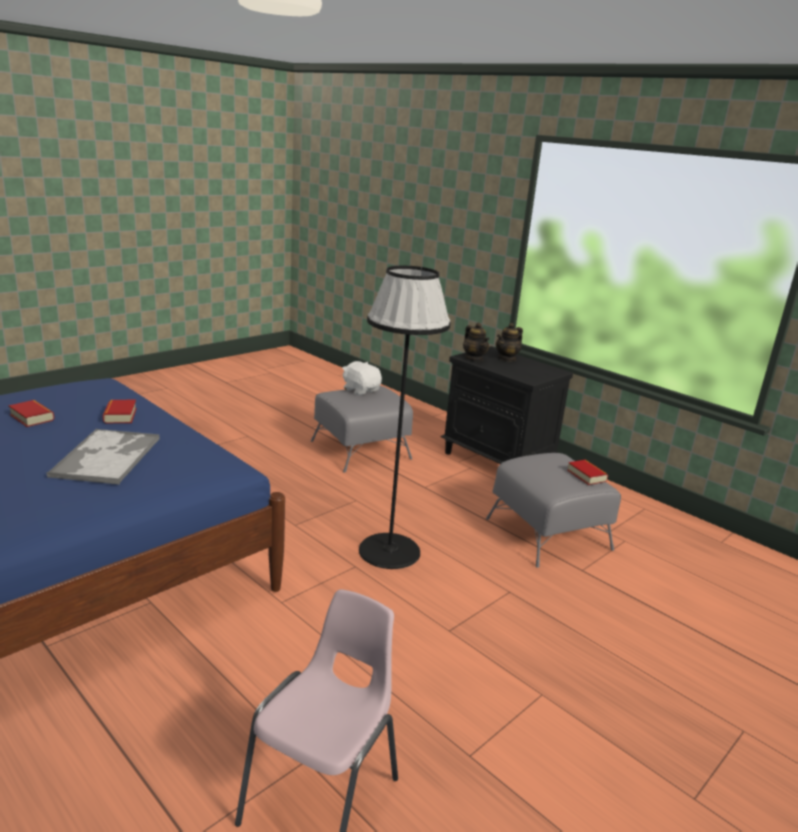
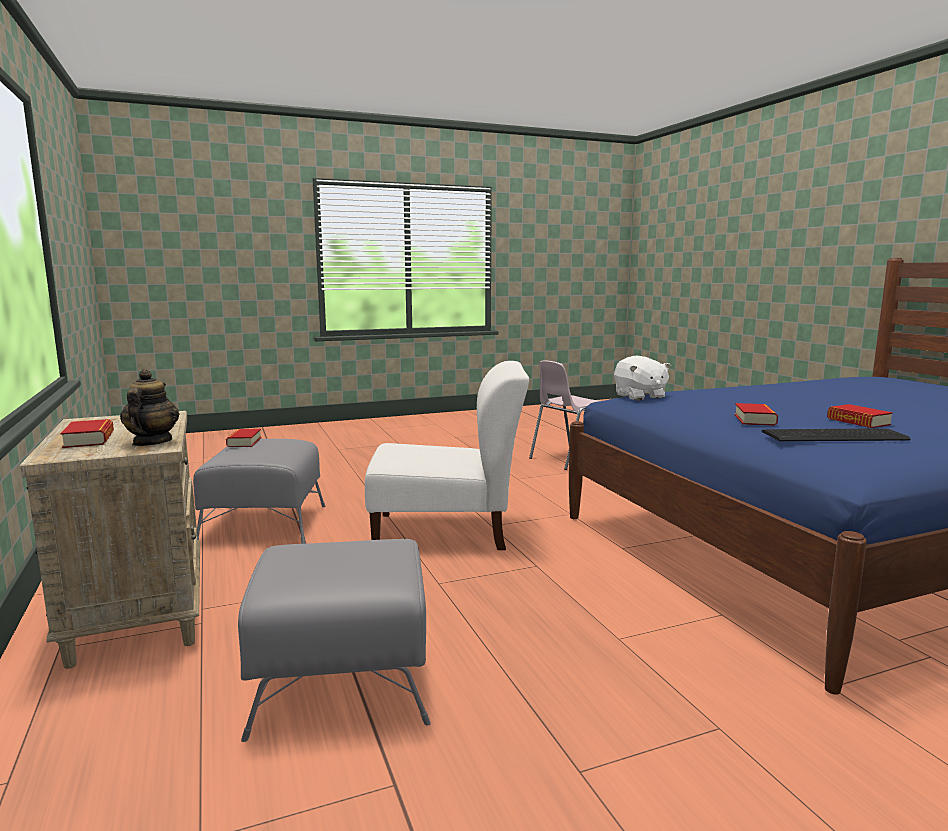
camera: 155 degrees left, 10 degrees down
(79, 397) = (837, 436): none -> keyboard
(107, 456) = (730, 397): tray -> none
(361, 390) = (327, 572): white plush toy -> white plush toy (639, 396)
(389, 551) = (448, 531): black floor lamp -> white chair
(498, 461) = (138, 613): black nightstand -> beige nightstand
(507, 358) = (89, 439): teapot -> book

